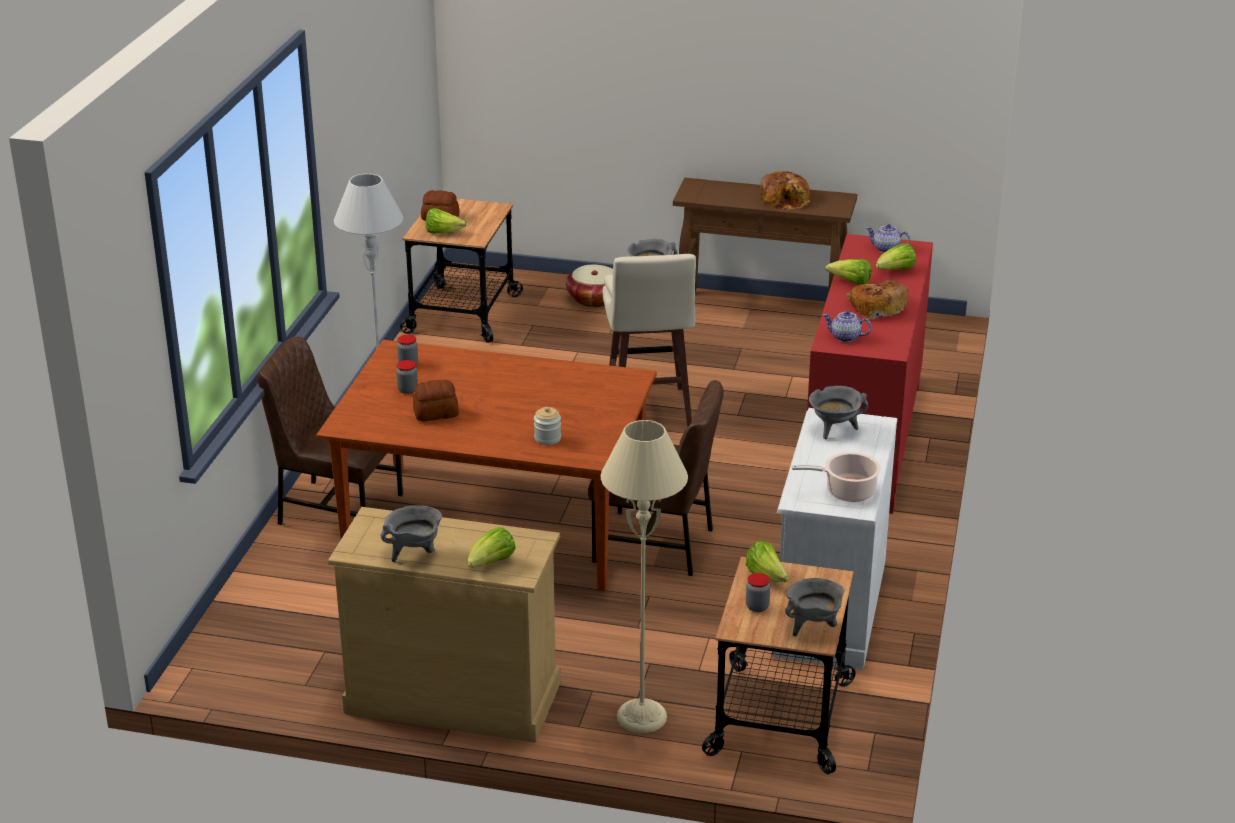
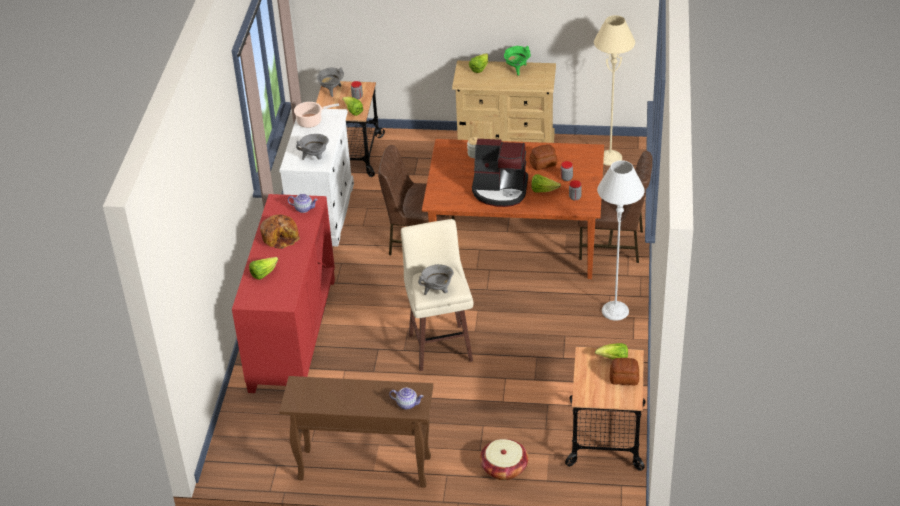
camera: 175 degrees right, 10 degrees up
(414, 553) = (517, 69): grey cooking pot -> green cooking pot
(522, 383) = (500, 190): none -> coffee machine
(641, 717) = (414, 149): beige floor lamp -> beige floor lamp (610, 158)
(785, 200) = (340, 395): bread -> none
(851, 283) = (295, 258): lettuce -> lettuce (543, 190)
(886, 249) = (267, 296): teapot -> teapot (407, 404)

